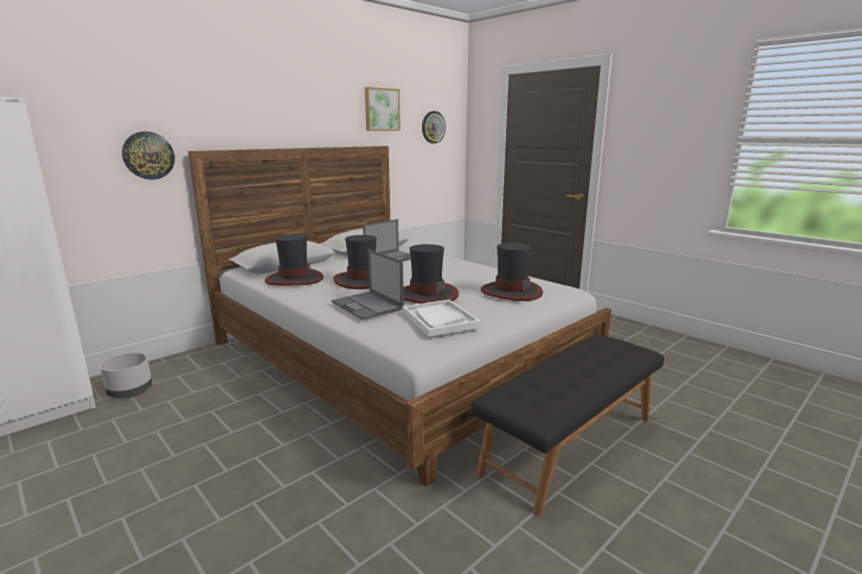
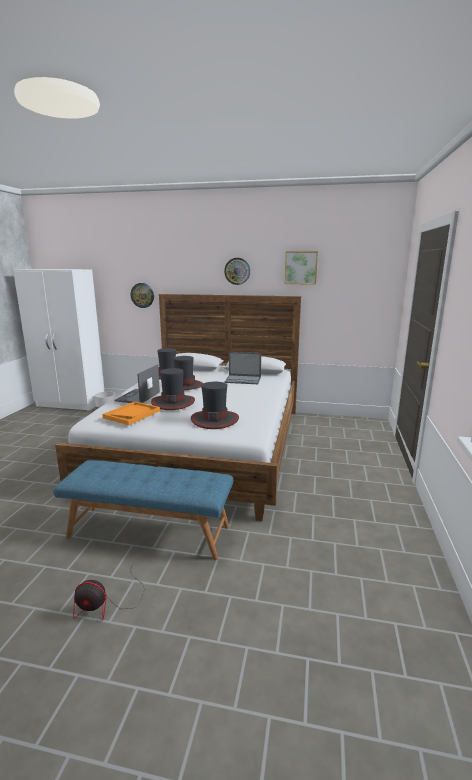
camera: 55 degrees right, 0 degrees up
(433, 127) = (358, 282): wall clock -> wall clock (237, 271)
(439, 319) = (132, 414): white tray -> orange tray
(568, 444) = (149, 531): black bench -> blue bench
(702, 507) = (107, 604): none -> fan

